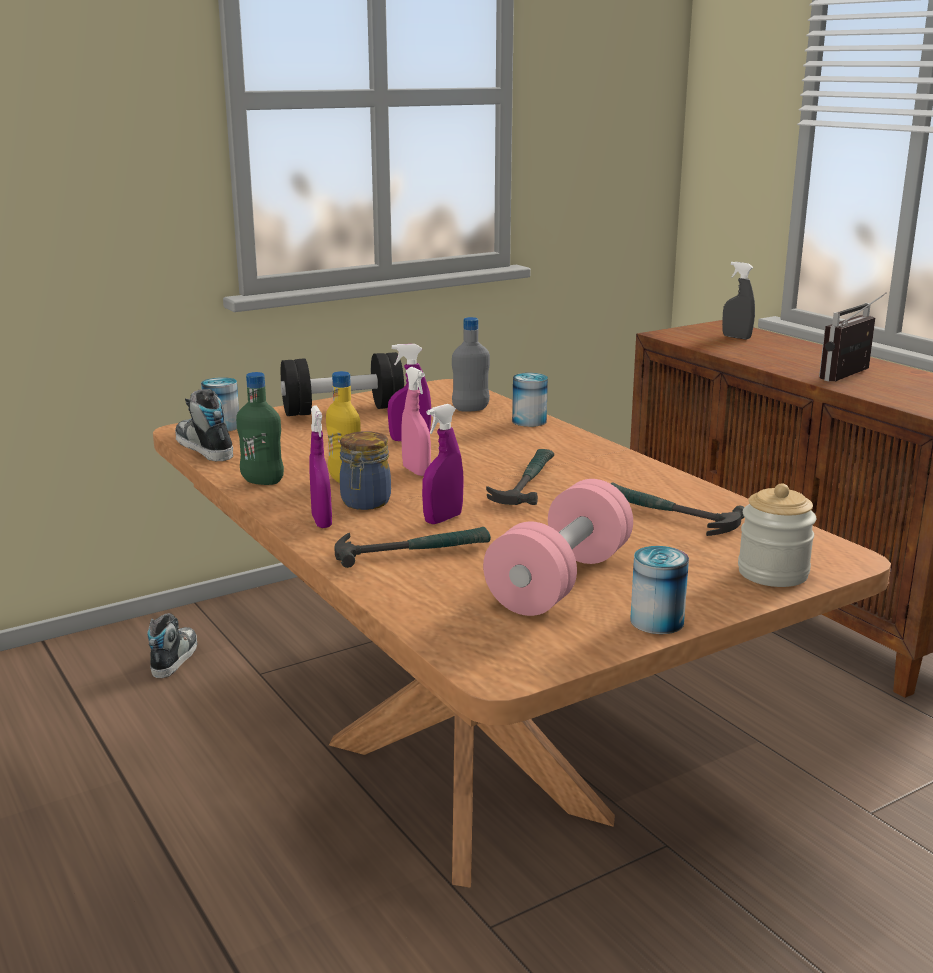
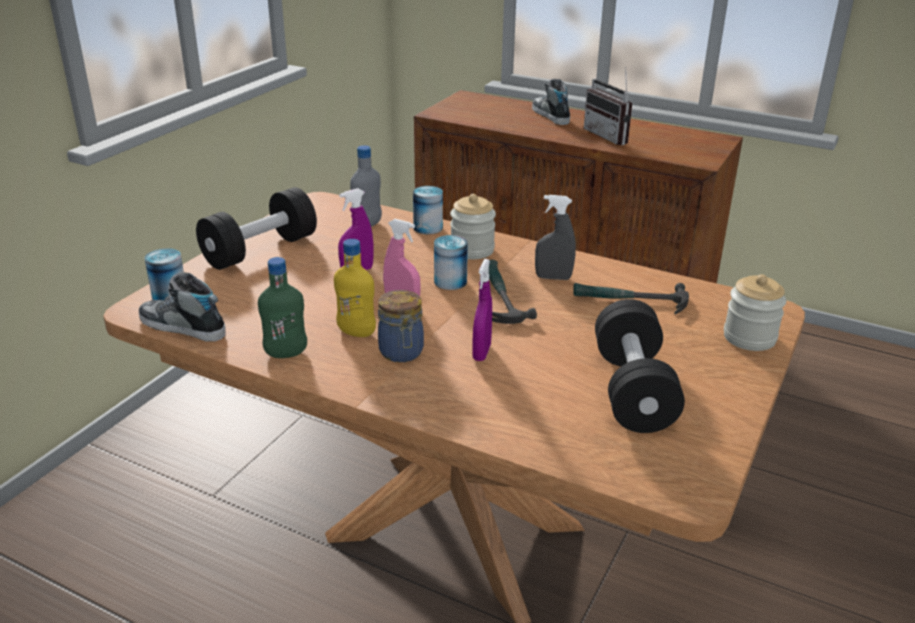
camera: 30 degrees left, 10 degrees up
(174, 657) = (118, 507): shoe -> shoe (550, 115)
(321, 522) = (390, 385): purple spray bottle -> none
(412, 551) = (498, 395): hammer -> none
(550, 445) = (472, 250): none -> jar
(560, 581) = (632, 390): pink dumbbell -> black dumbbell
(657, 621) = (732, 407): can -> can (450, 281)
(736, 337) = (491, 108): grey spray bottle -> grey spray bottle (553, 277)
(852, 377) = (611, 136): radio -> radio turned 45 degrees counterclockwise

